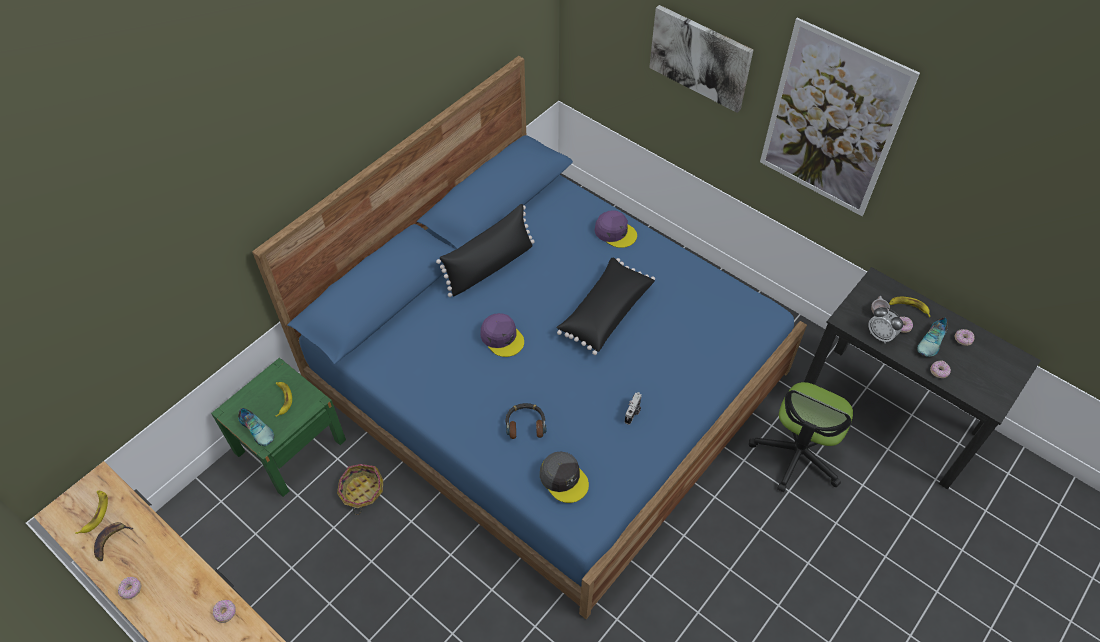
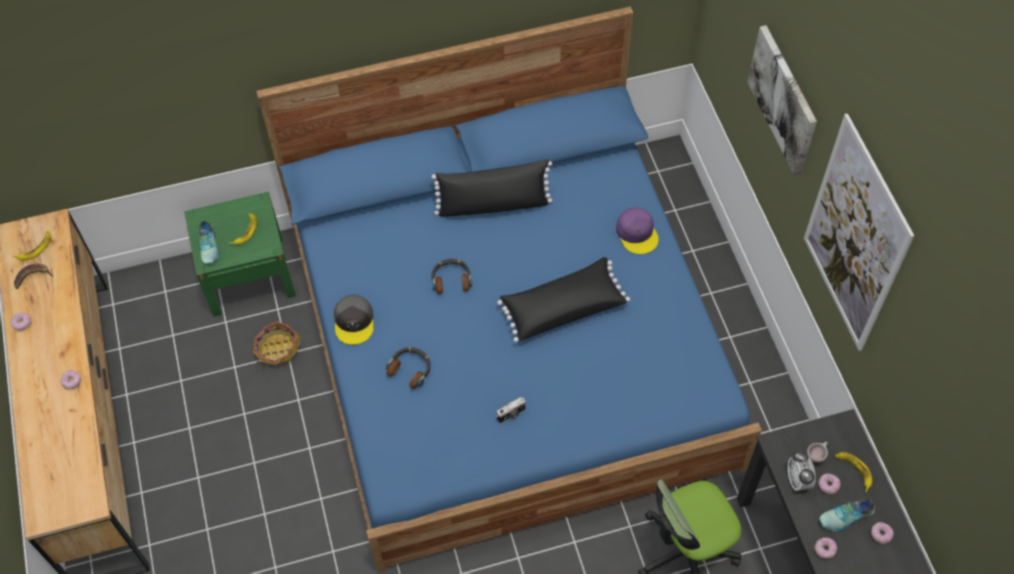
camera: 35 degrees right, 5 degrees up
(502, 337) = (451, 279): purple cap -> headphones
(564, 479) = (404, 436): grey cap -> grey cap (354, 321)

